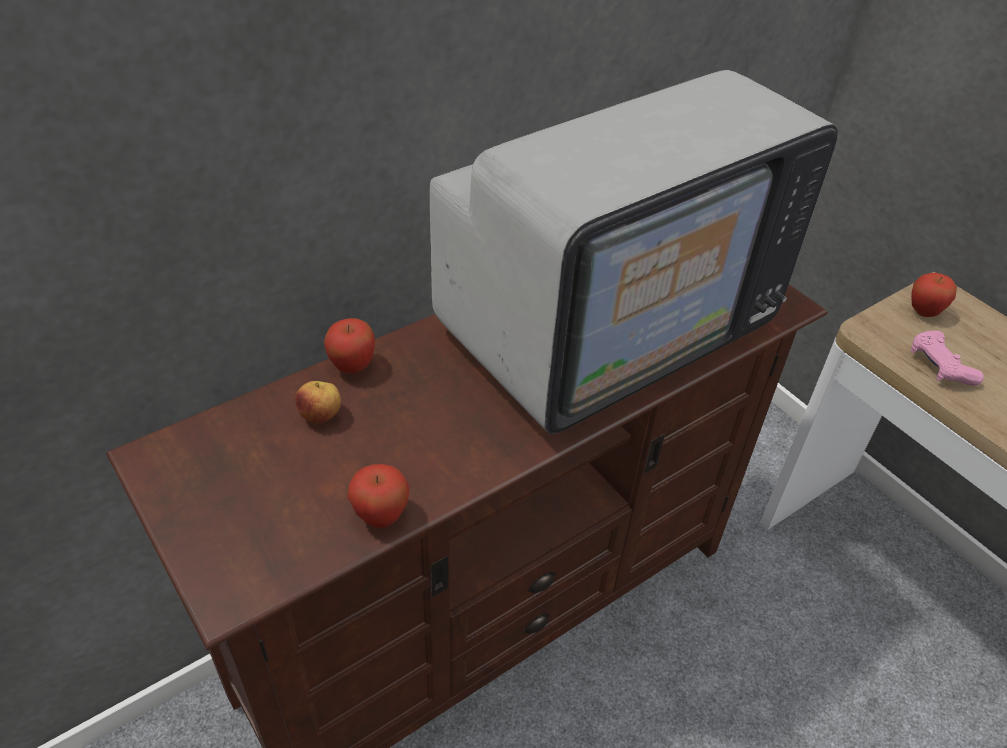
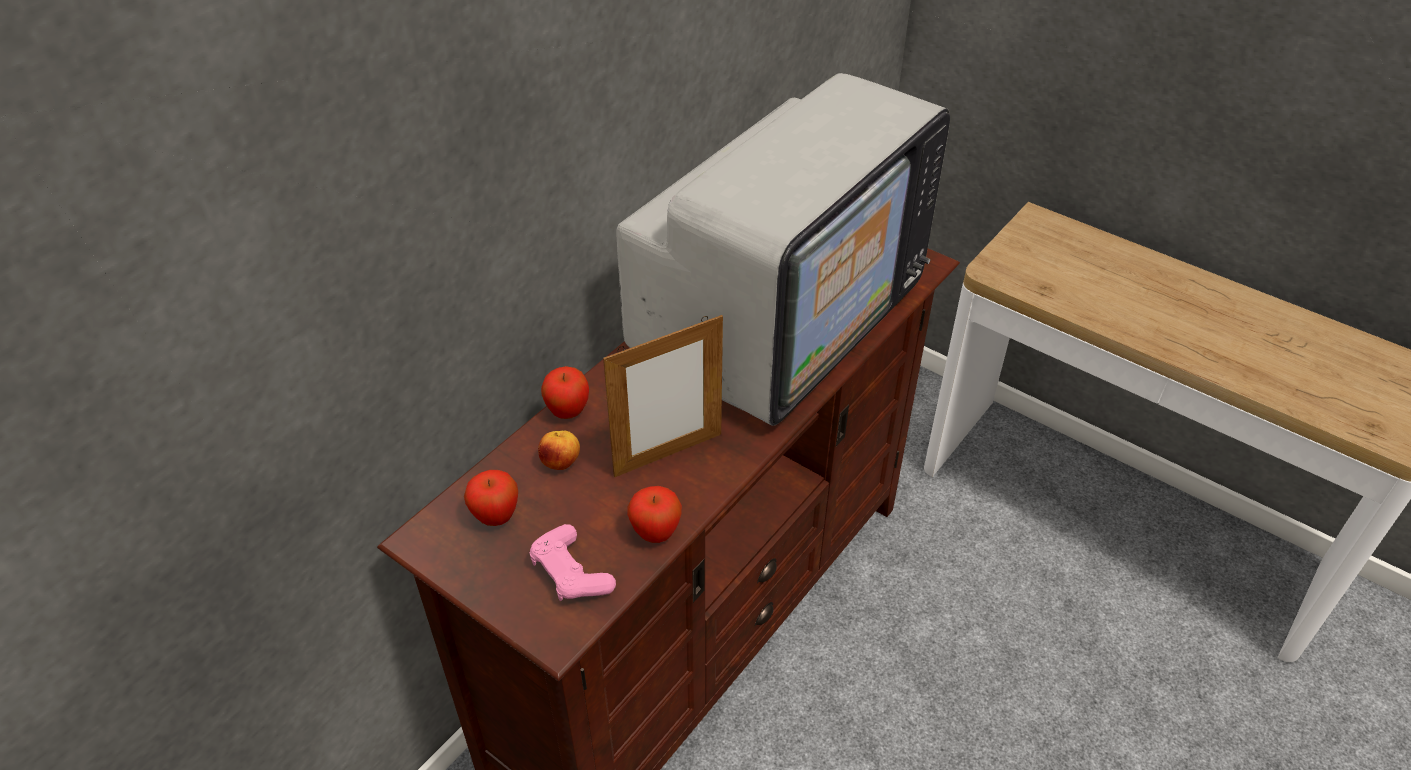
camera: 15 degrees left, 0 degrees up
(432, 436) = (668, 454): none -> picture frame
(923, 312) = (1031, 241): apple -> apple (496, 517)
(939, 366) = (1058, 287): pink game controller -> pink game controller (571, 573)

